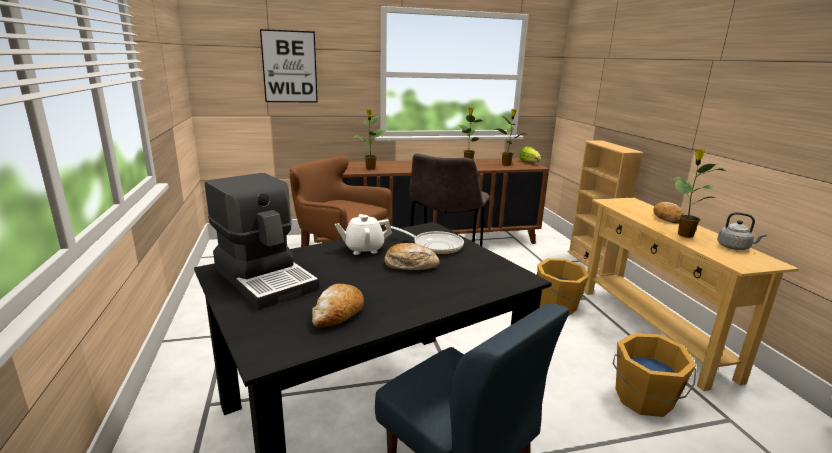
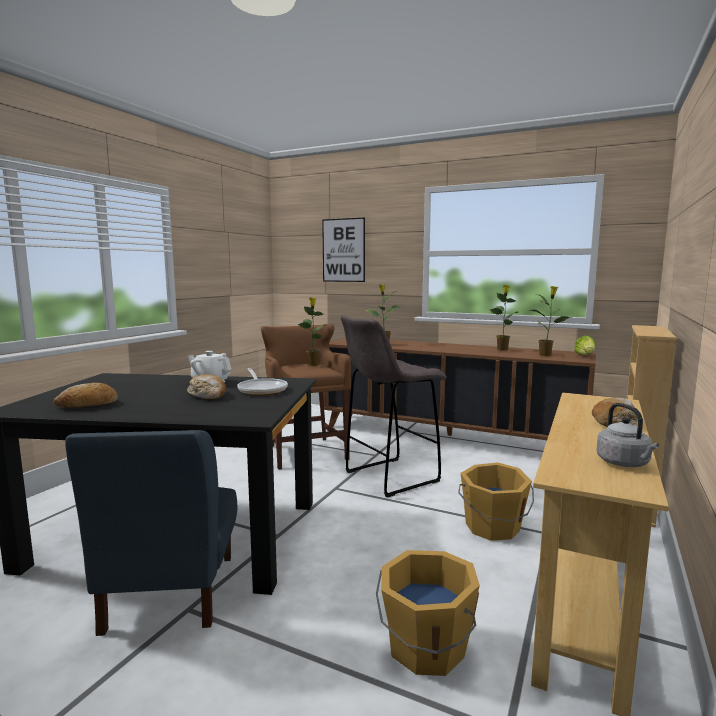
camera: 40 degrees right, 10 degrees down
(266, 278) = (114, 383): coffee machine -> none
(684, 234) = (582, 438): potted plant -> potted plant (313, 364)

